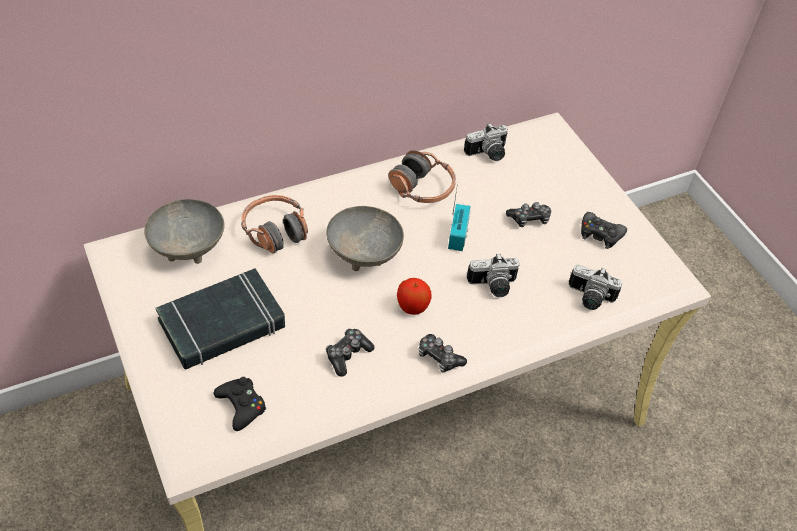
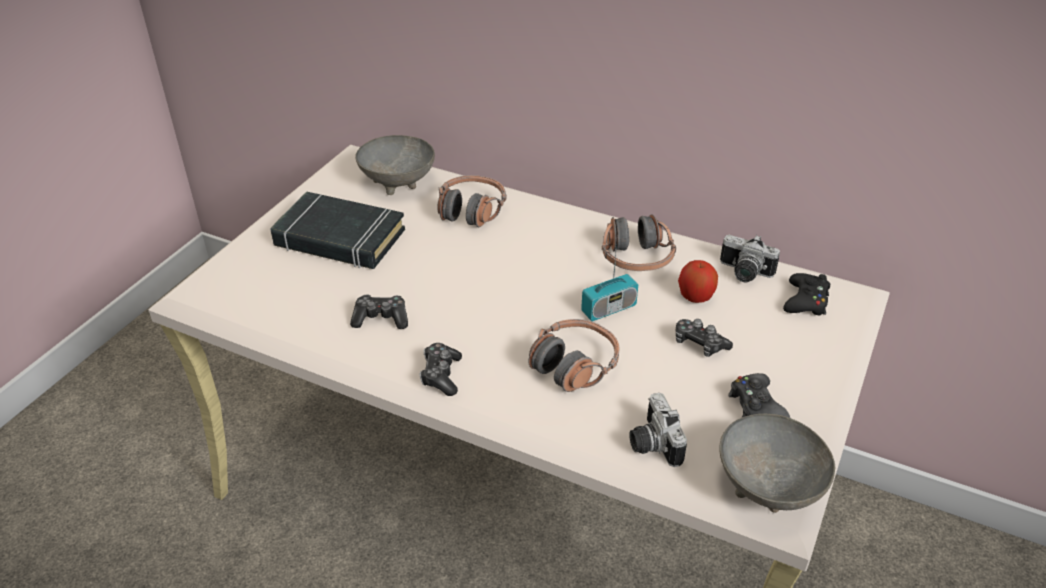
camera: 55 degrees right, 10 degrees down
(241, 406) = (265, 292): black game controller -> black game controller (806, 301)
(365, 255) = (508, 269): grey bowl -> grey bowl (769, 489)
(412, 307) = (482, 327): apple -> apple (695, 297)
(493, 286) = (574, 365): camera -> headphones

